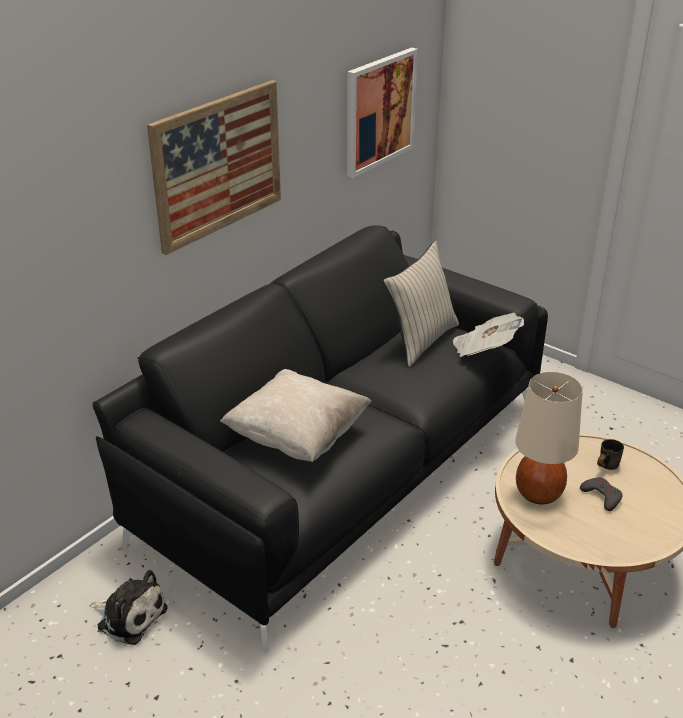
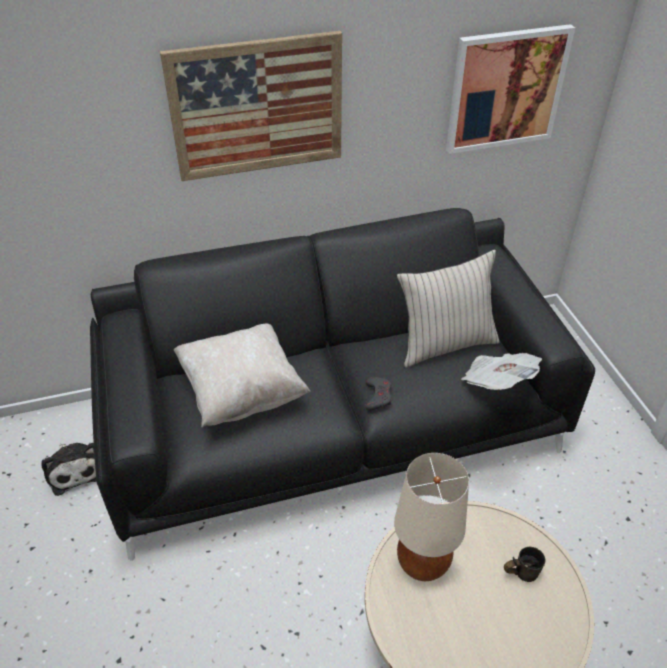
camera: 35 degrees right, 10 degrees up
(602, 496) = (484, 604): grey game controller -> grey game controller (378, 396)

